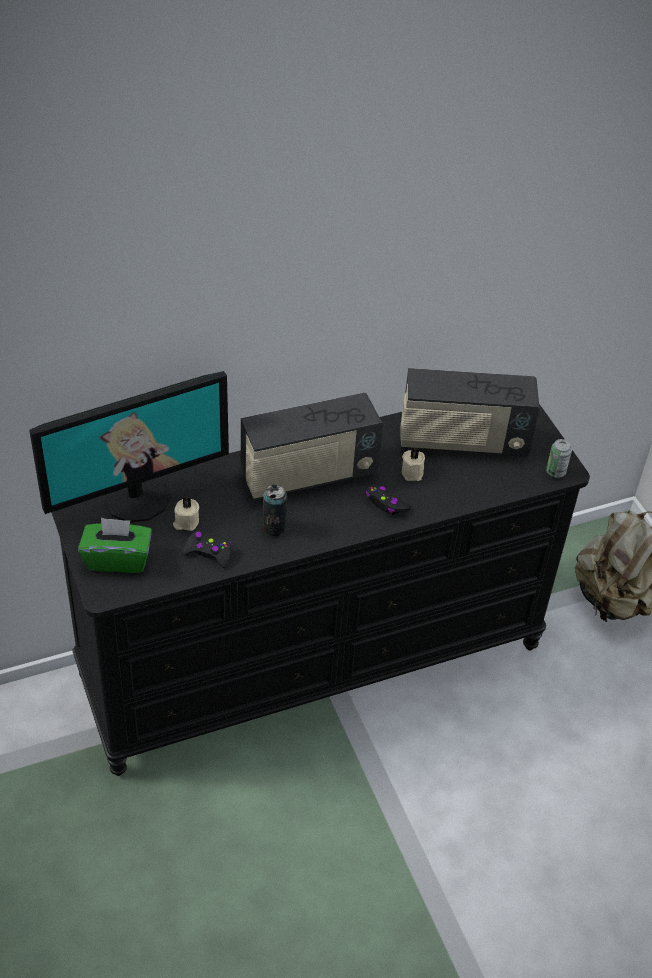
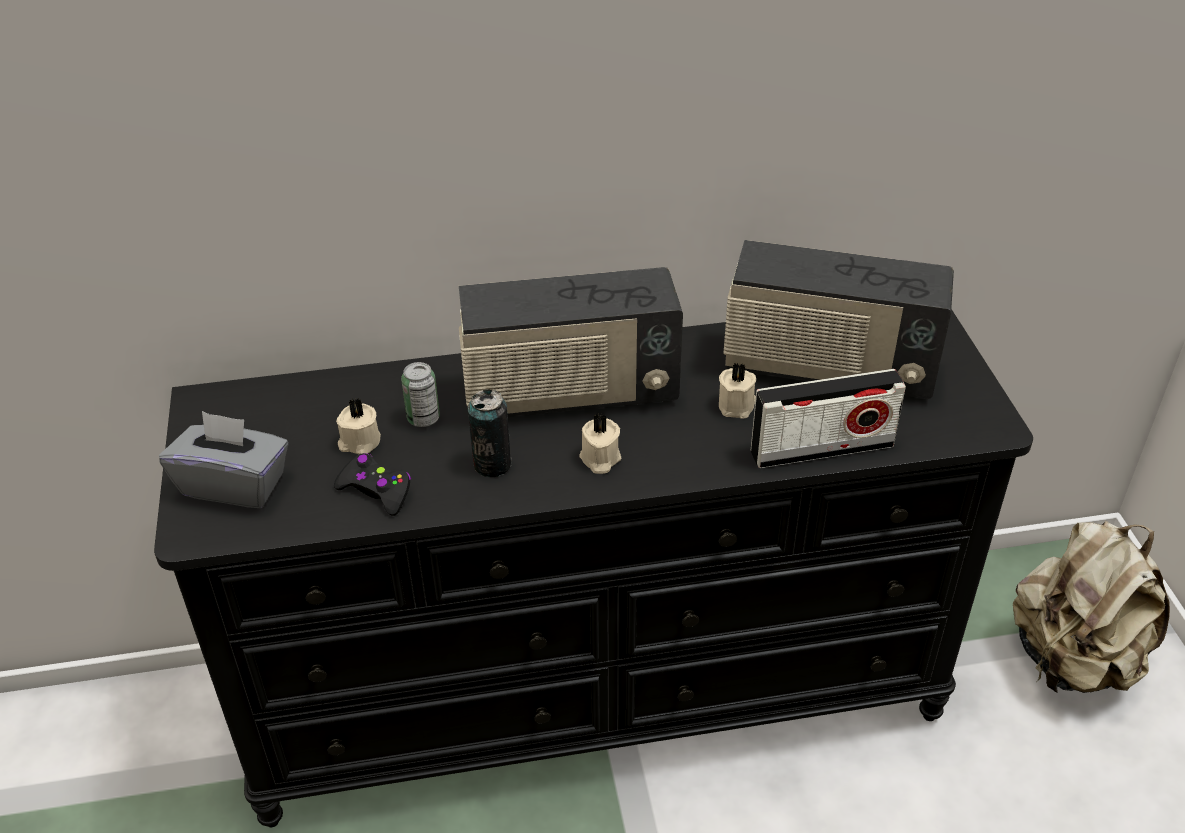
camera: 15 degrees right, 5 degrees down
(117, 559) = (234, 484): green tissue box -> grey tissue box
(137, 498) = (300, 402): monitor -> none
(338, 517) = (599, 459): none -> beige candle
(386, 503) = (682, 447): black game controller -> none
(469, 496) = (821, 448): none -> radio
(555, 472) = (975, 427): can -> can (423, 418)

